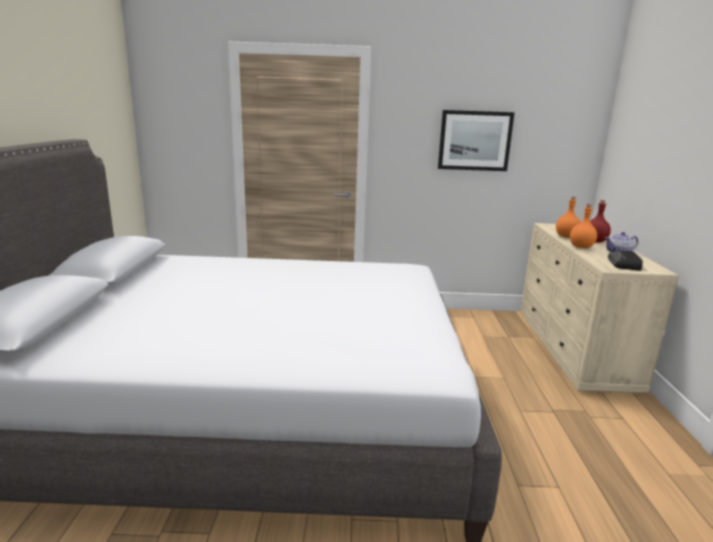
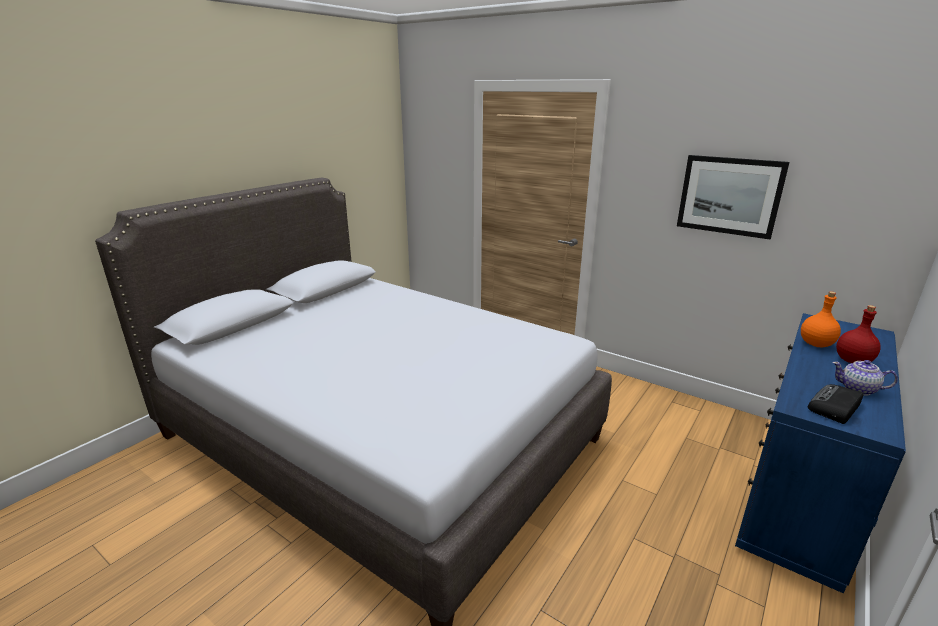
camera: 35 degrees right, 5 degrees up
(573, 349) = (798, 495): beige dresser -> blue dresser
(581, 247) = (811, 365): orange bottle -> none

